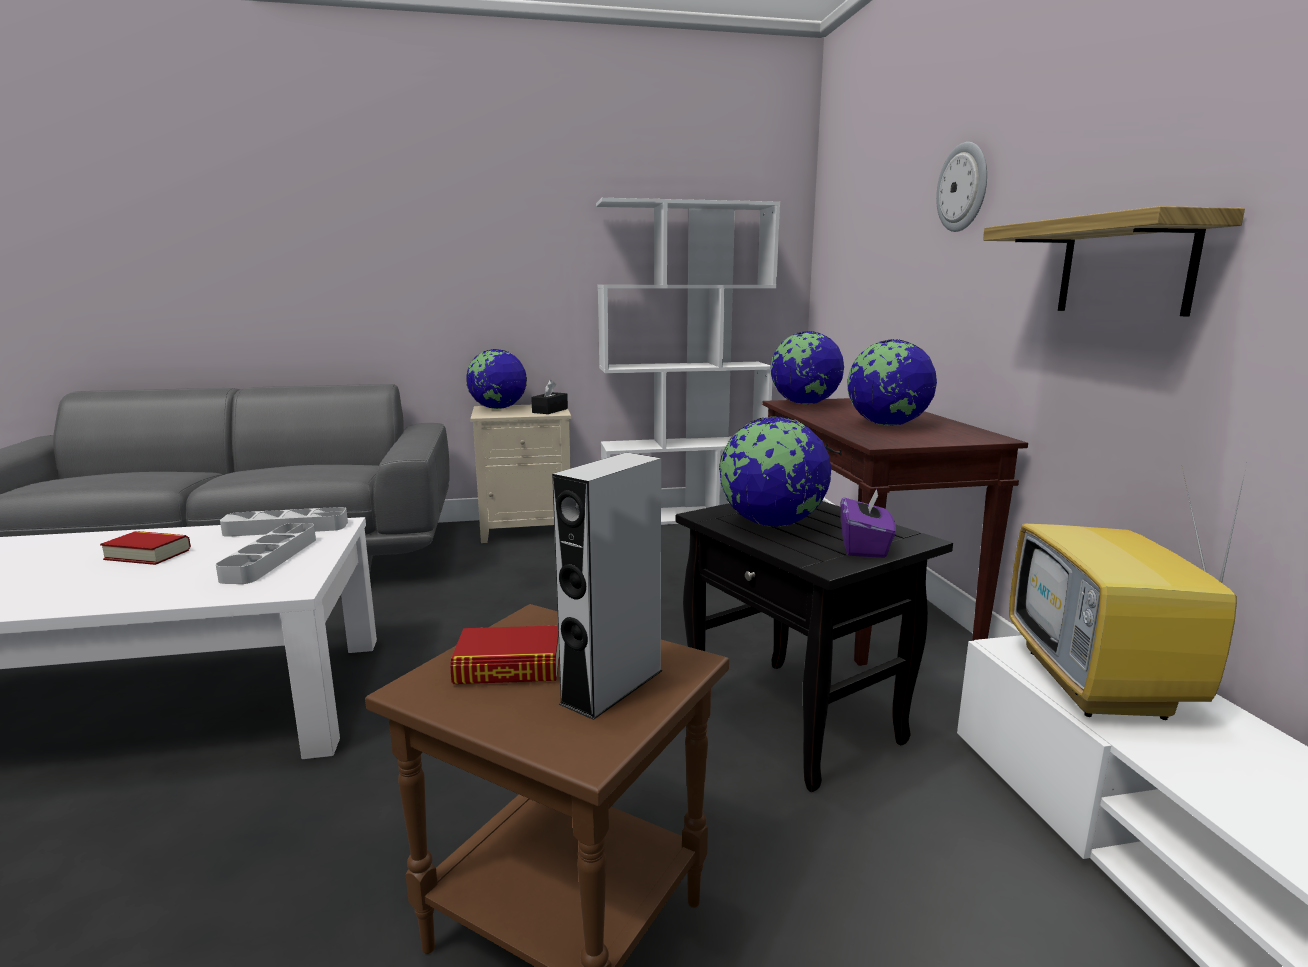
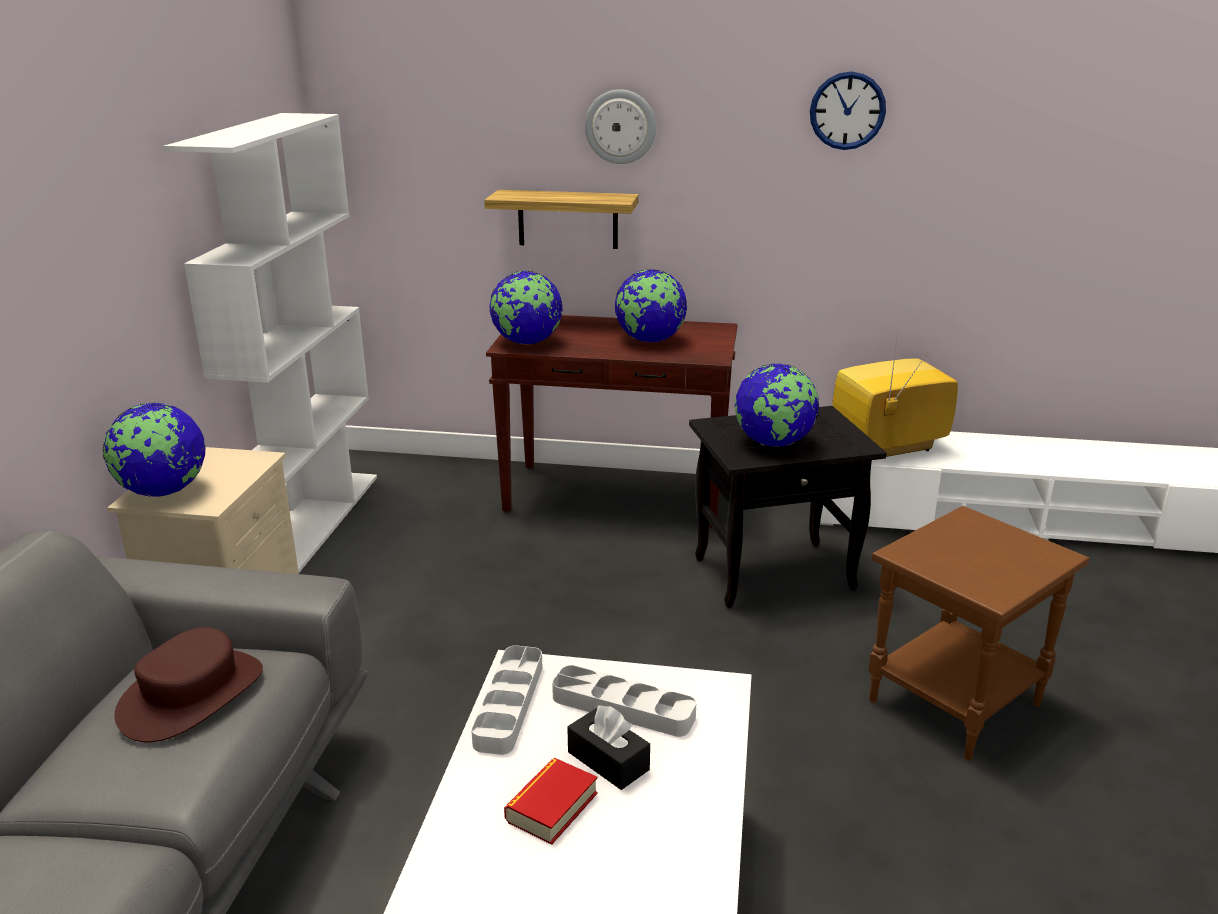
camera: 70 degrees left, 10 degrees up
(310, 466) = (192, 695): none -> brown hat
(508, 667) = (970, 567): book -> none
(550, 410) = (235, 460): black tissue box -> black tissue box (608, 761)
(612, 686) = (996, 540): grey speaker -> none
(864, 547) = (834, 429): purple tissue box -> none
(1099, 685) = (887, 449): television -> television turned 135 degrees clockwise
(1125, 267) = (806, 203): shelf -> shelf (568, 219)
(1196, 102) = (847, 111): none -> wall clock

